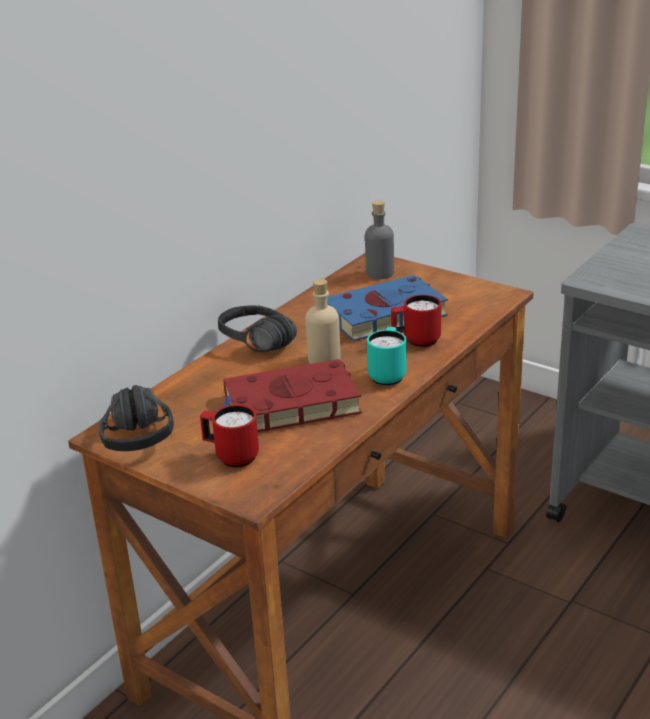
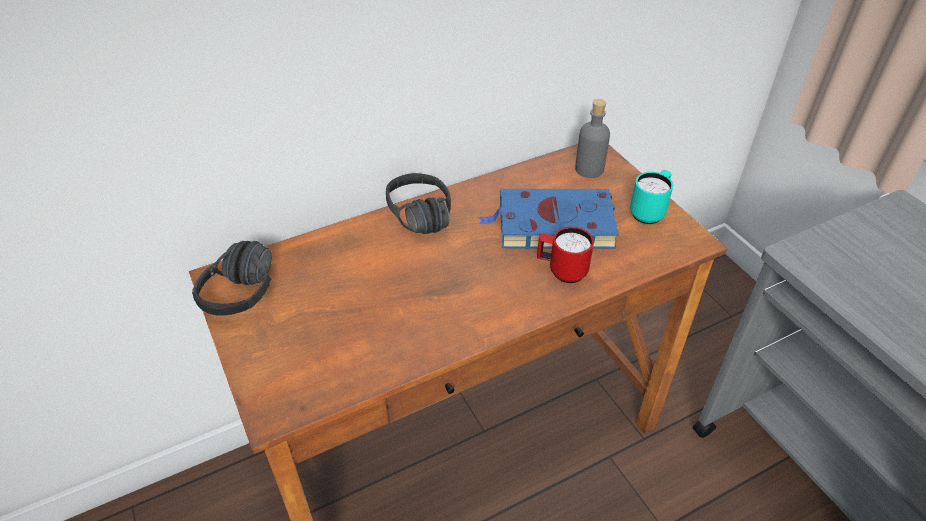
camera: 25 degrees right, 15 degrees up
(231, 456) = (293, 351): red mug -> none
(287, 405) = (387, 307): red book -> none
(324, 360) = (460, 262): beige bottle -> none
(388, 374) = (504, 305): turquoise mug -> turquoise mug (649, 212)

